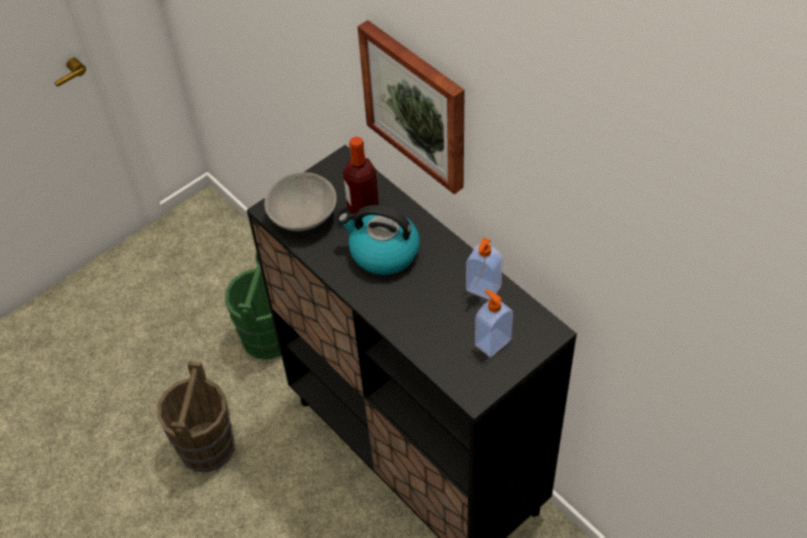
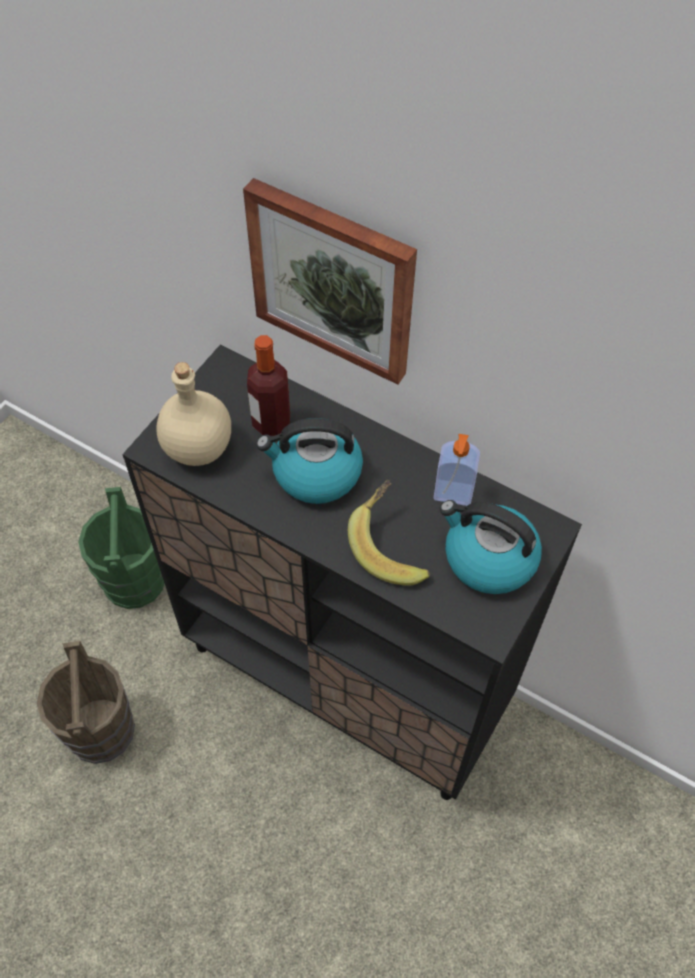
camera: 20 degrees left, 5 degrees up
(303, 215) = (199, 446): grey bowl -> beige bottle
(421, 316) = (392, 545): none -> banana
(492, 342) = (488, 558): soap dispenser -> kettle

